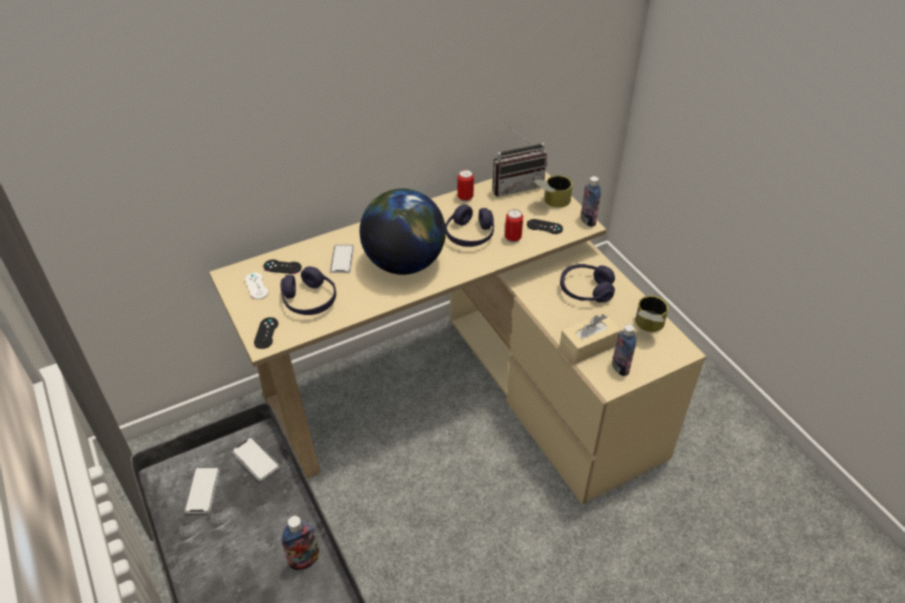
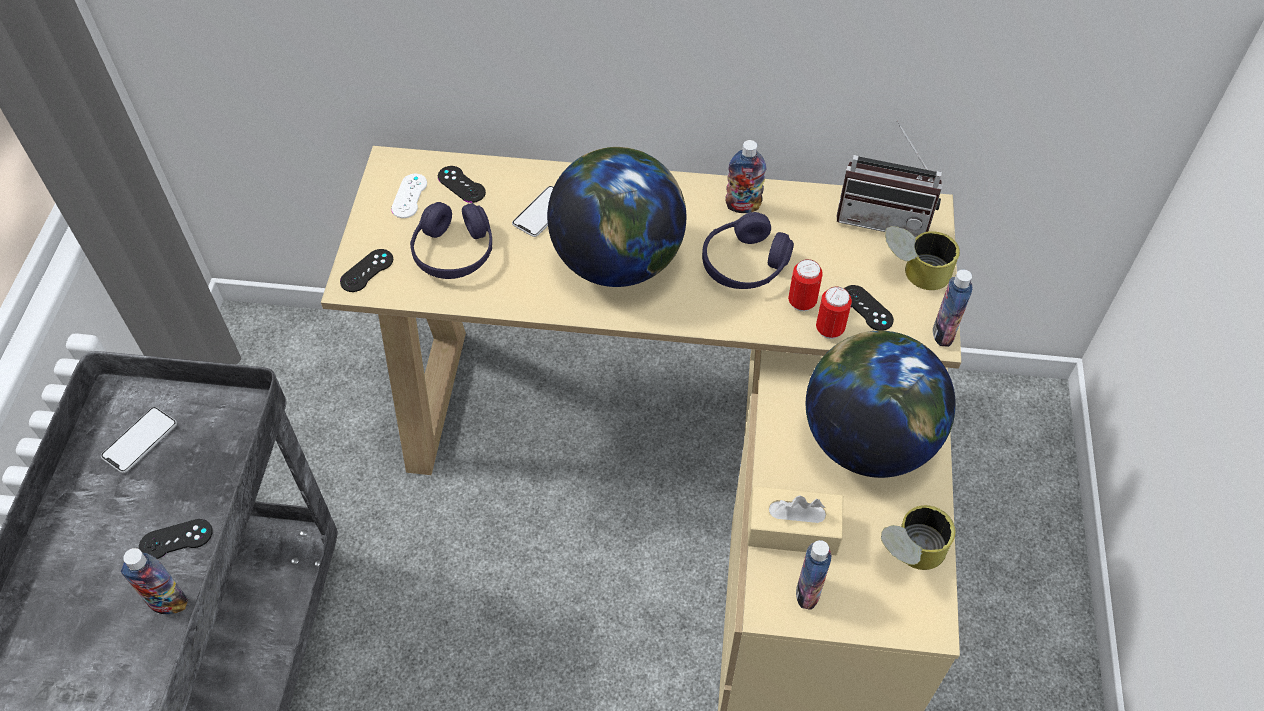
camera: 35 degrees right, 10 degrees up
(255, 459) = (222, 437): phone -> none
(277, 526) = (176, 539): none -> black game controller
(444, 210) = (743, 206): none -> bottle
(465, 198) = (790, 200): can -> can (829, 329)
(586, 290) = (867, 440): purple headphones -> globe

